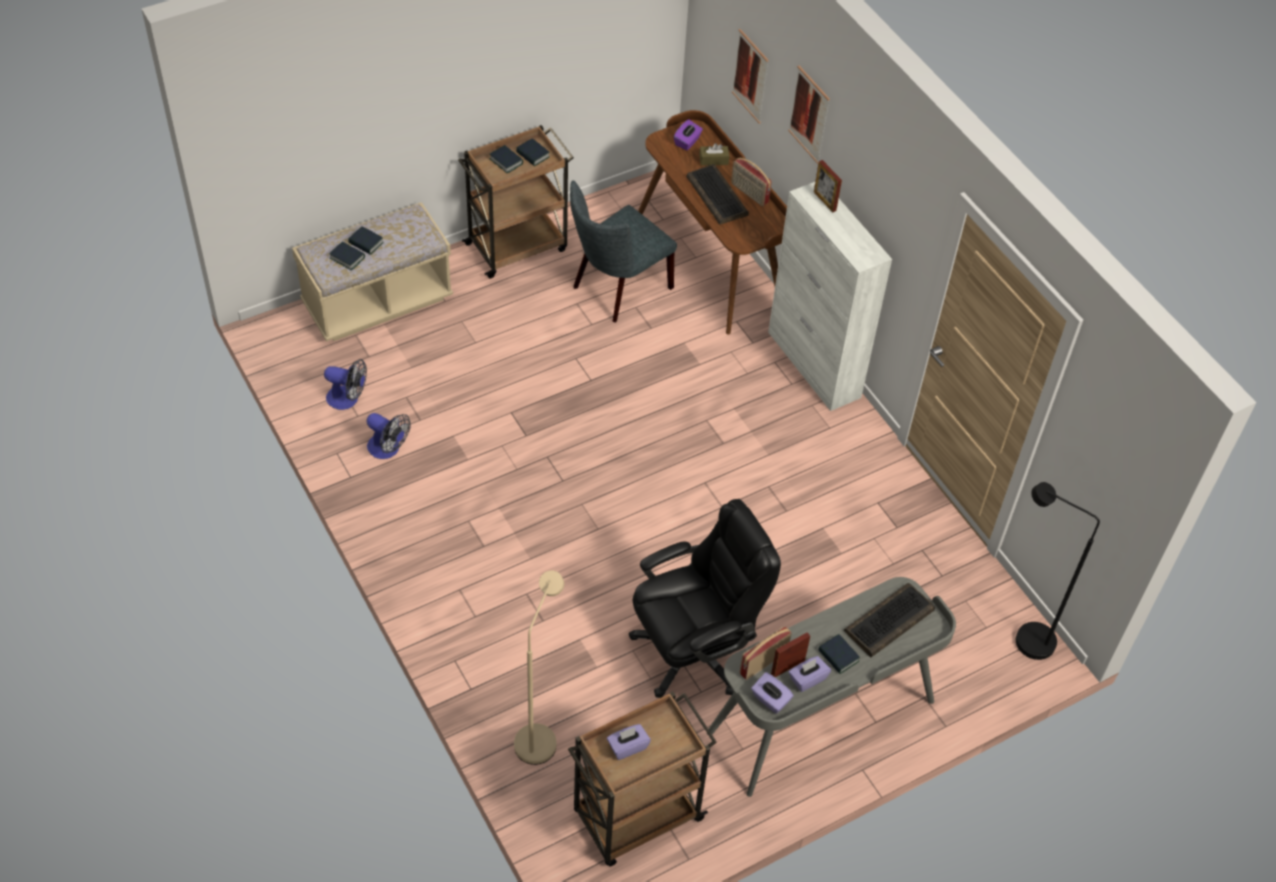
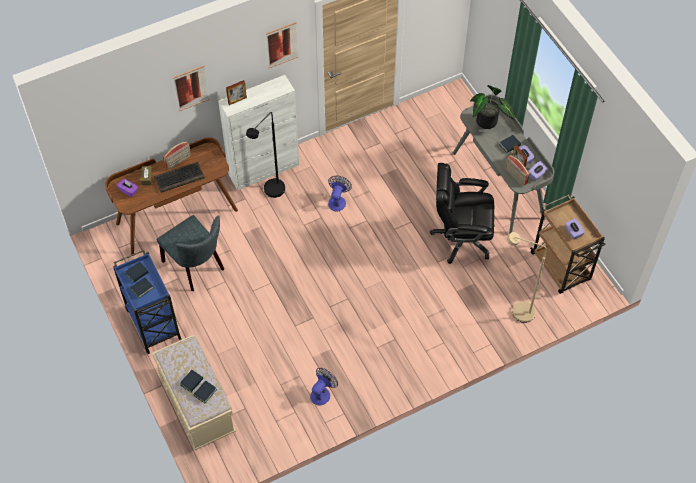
camera: 85 degrees left, 5 degrees up
(348, 399) = (280, 418): fan -> fan (338, 200)
(518, 246) = (152, 322): brown cart -> blue cart
(694, 650) = (461, 238): black office chair -> black office chair turned 60 degrees counterclockwise
(750, 76) = (133, 123): picture -> picture (282, 45)
(889, 621) = (488, 123): keyboard -> potted plant
(1024, 636) = (447, 97): black floor lamp -> black floor lamp (270, 193)

